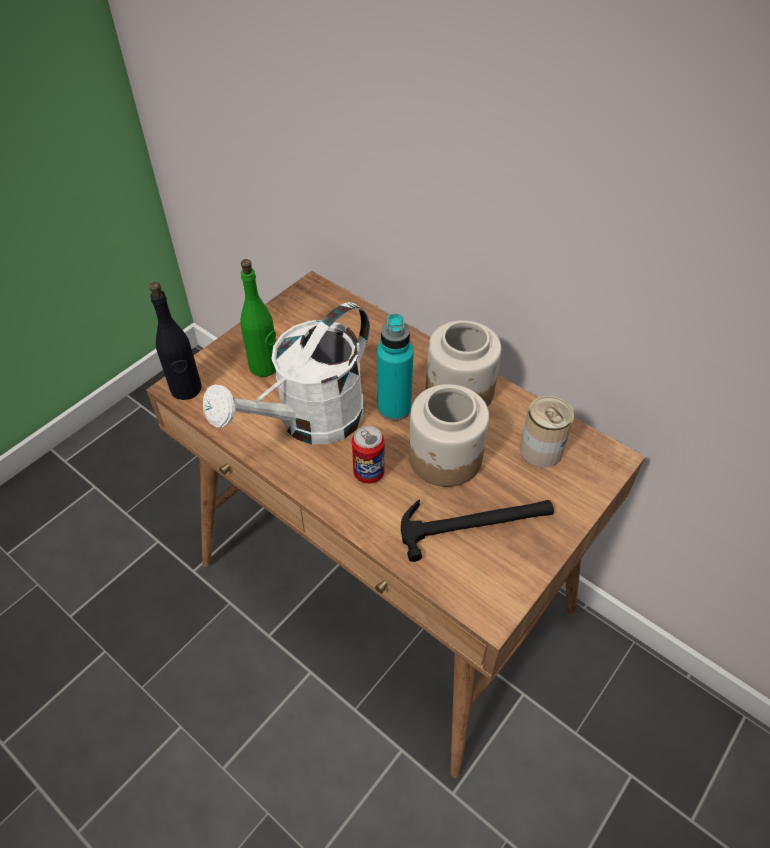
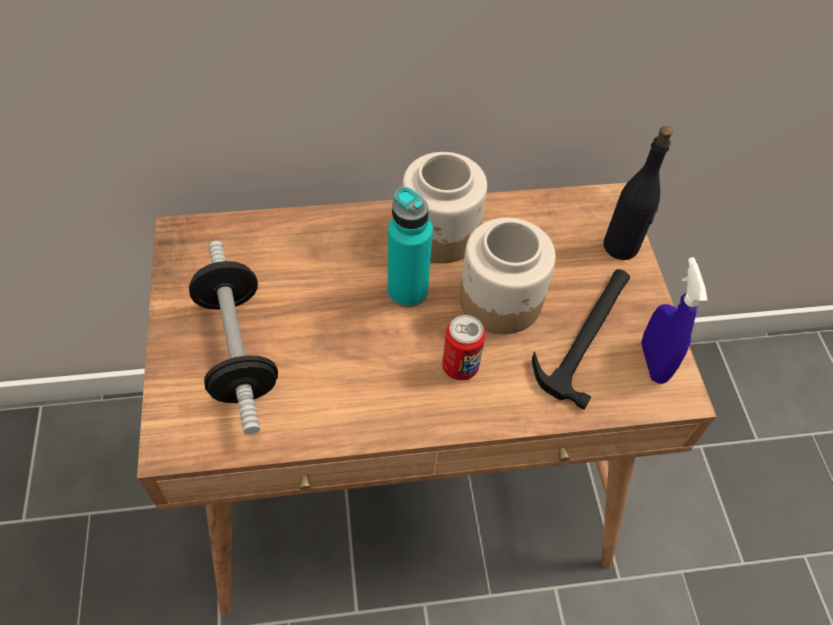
camera: 50 degrees left, 5 degrees up
(186, 389) = (184, 439): black bottle -> black bottle (621, 246)
(265, 366) = (237, 349): green bottle -> dumbbell
(310, 423) = (352, 366): white watering can -> none
(499, 578) = (653, 362): none -> blue spray bottle
(541, 450) = (558, 234): can -> none

